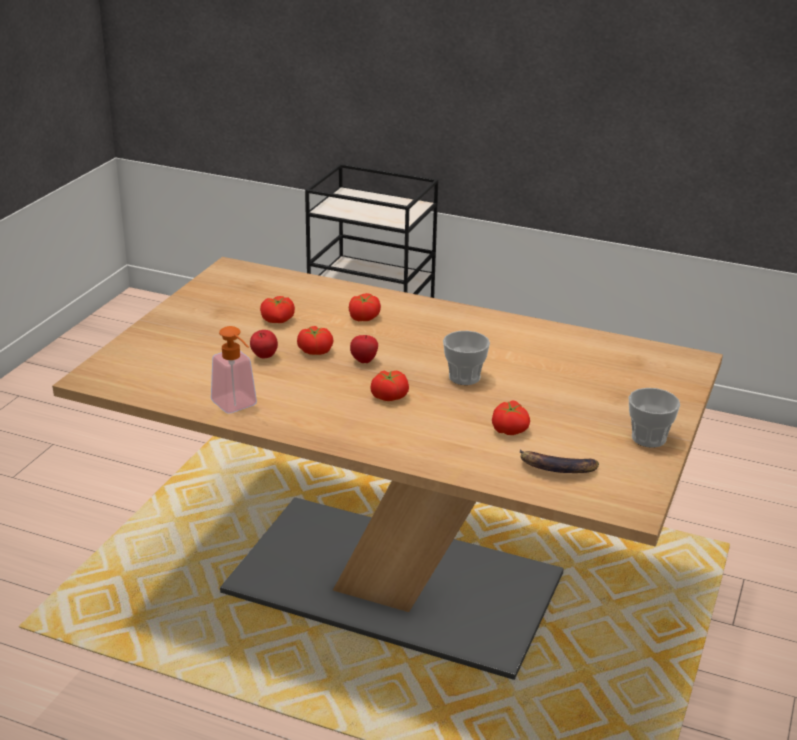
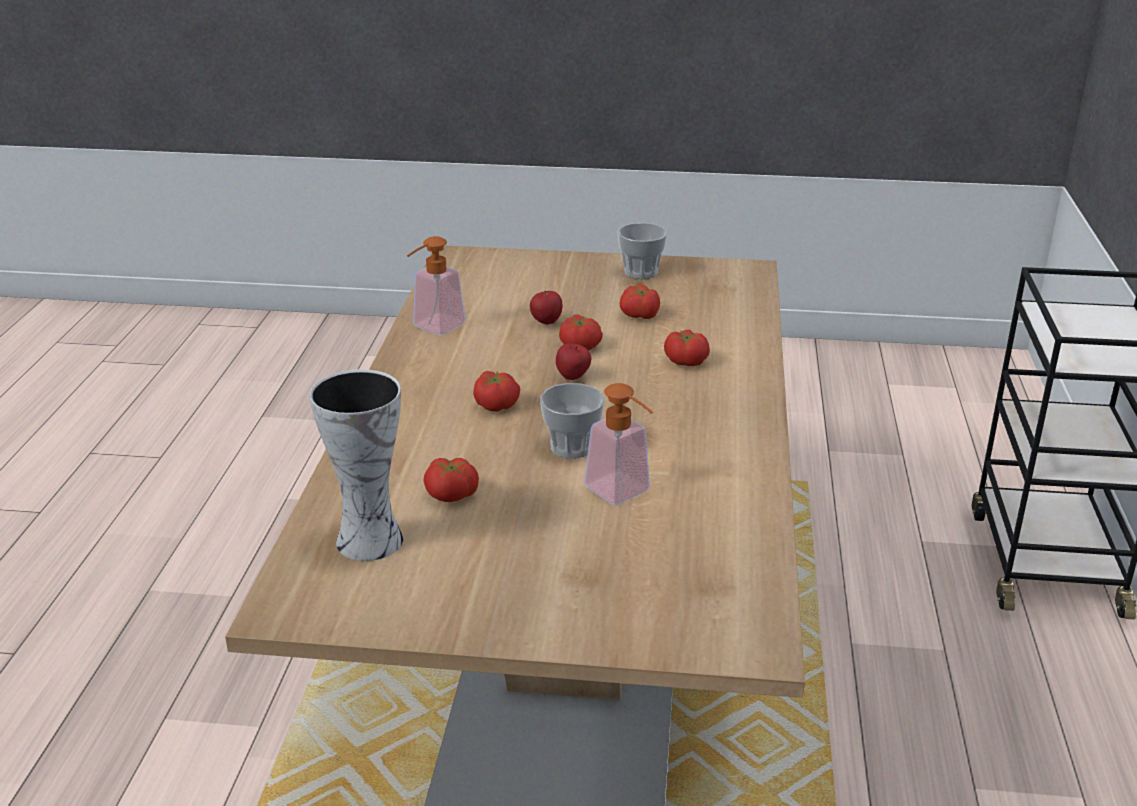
camera: 75 degrees right, 0 degrees up
(531, 369) = (624, 494): none -> soap dispenser
(556, 468) = (367, 539): banana -> vase
(648, 438) = (474, 612): cup -> cup (641, 272)

